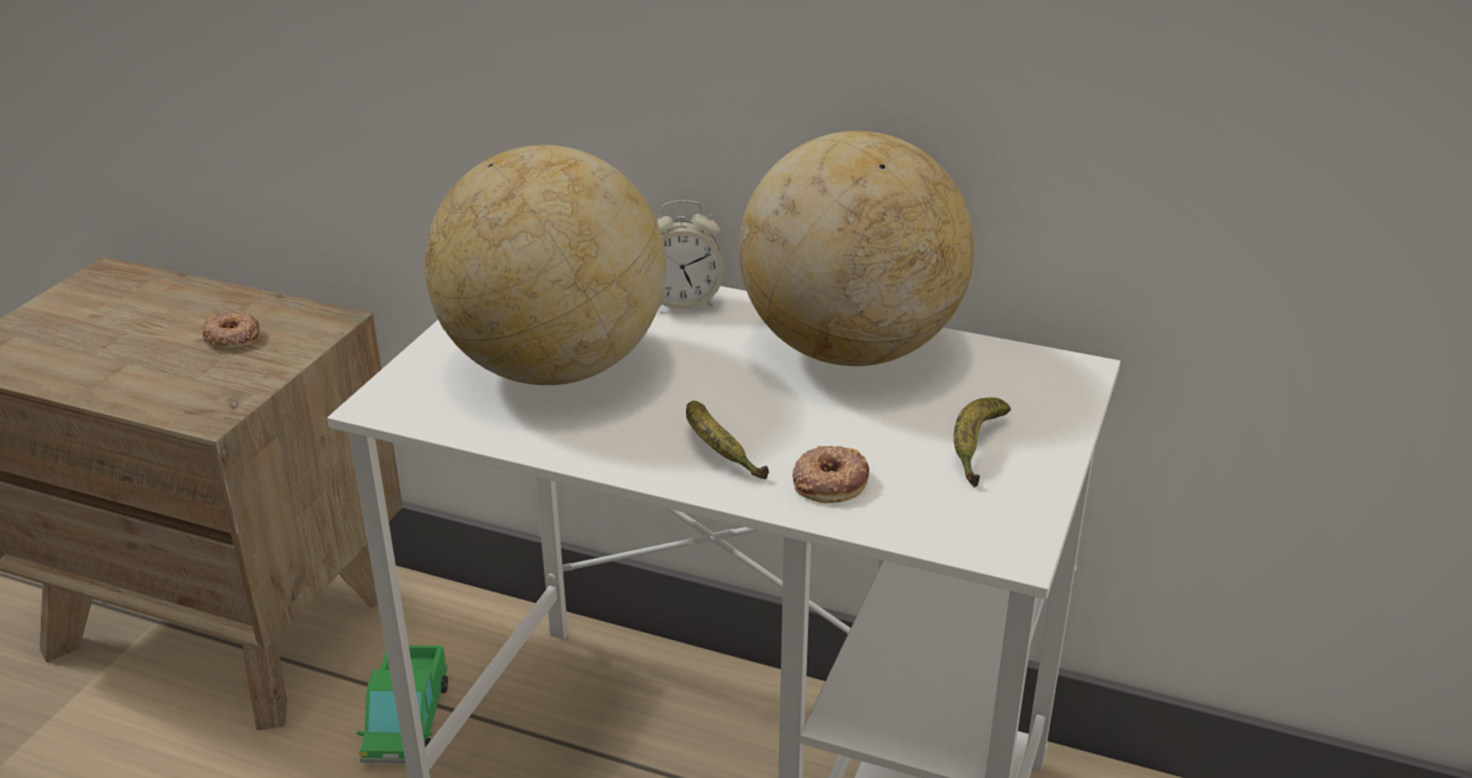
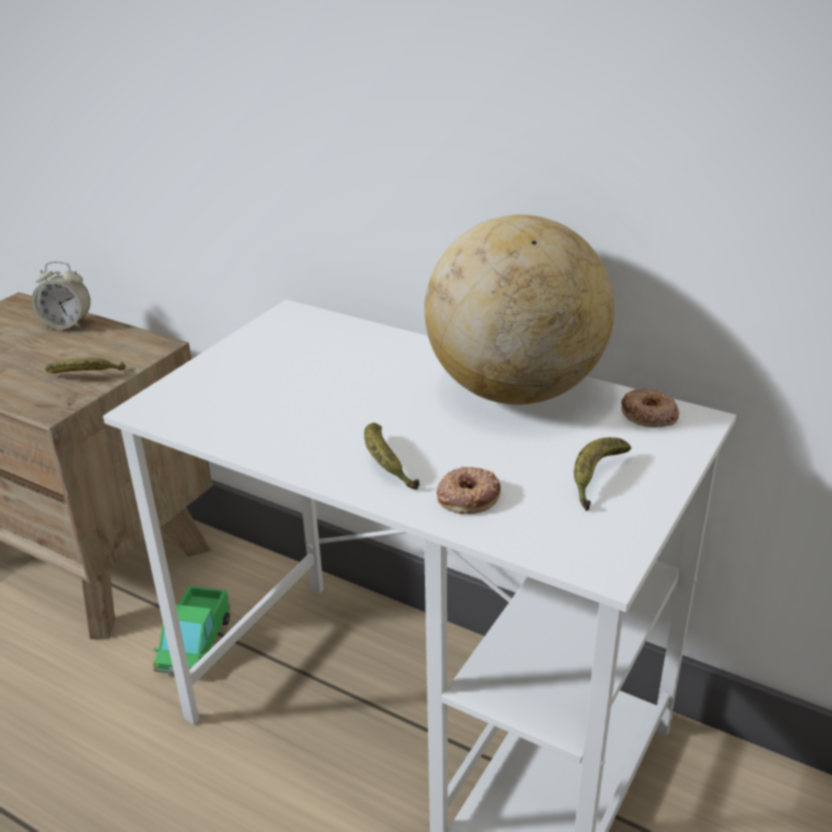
camera: 10 degrees right, 0 degrees up
(232, 337) = (85, 354): donut -> donut (648, 414)
(243, 368) = (86, 376): none -> banana
(554, 368) = (281, 390): globe -> none
(683, 301) = (395, 345): alarm clock -> alarm clock (67, 325)

